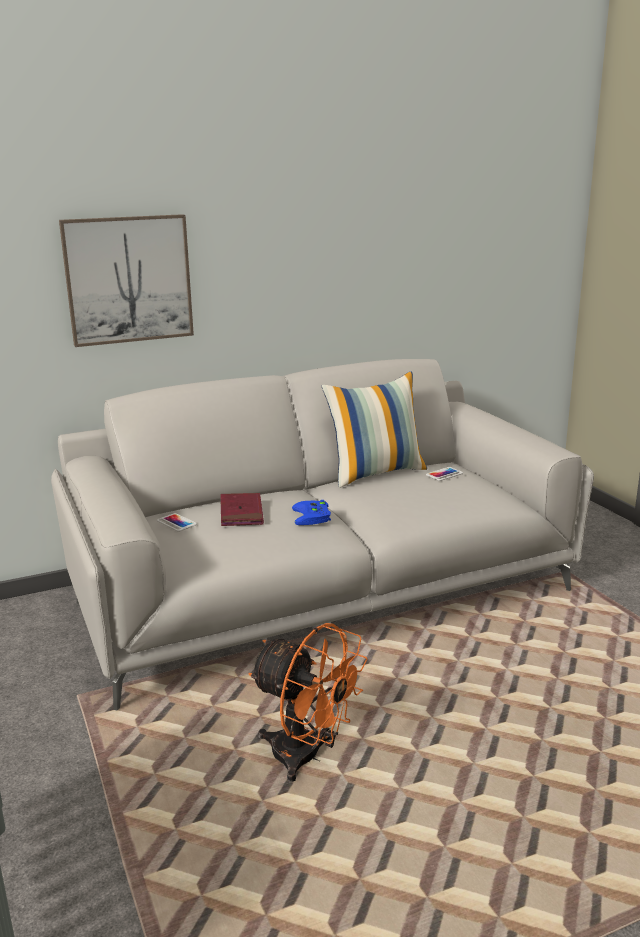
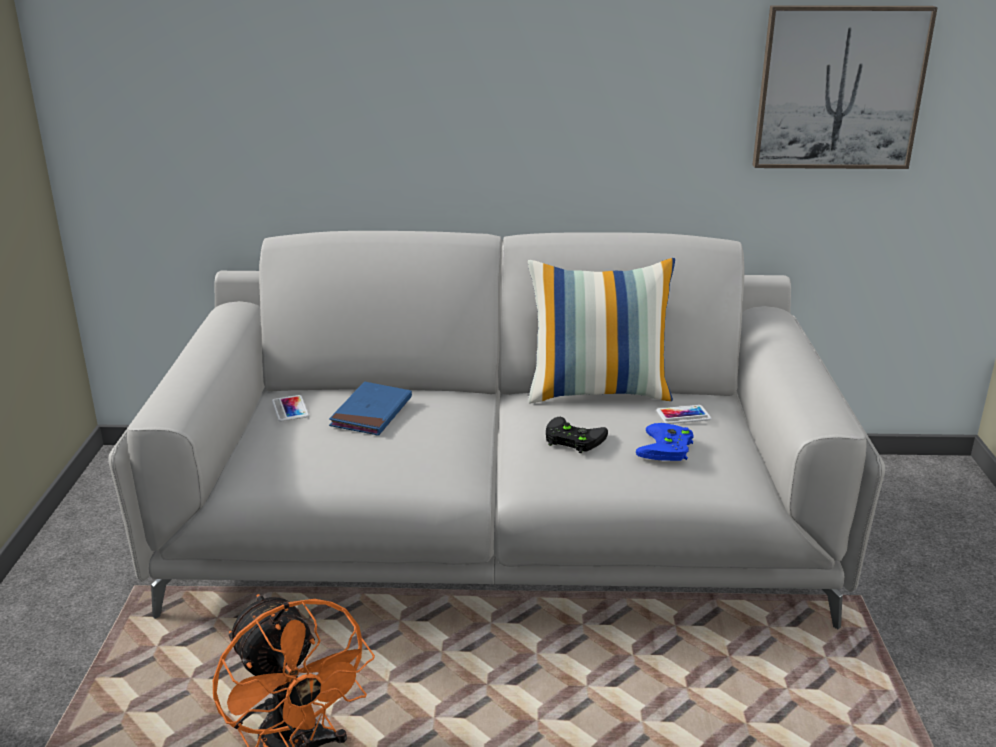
camera: 25 degrees right, 5 degrees up
(128, 279) = (312, 88): picture -> picture (839, 88)
(241, 513) = (371, 413): red book -> blue book
(313, 516) = (449, 439): blue game controller -> blue game controller (667, 448)
(392, 500) = (571, 439): none -> black game controller

